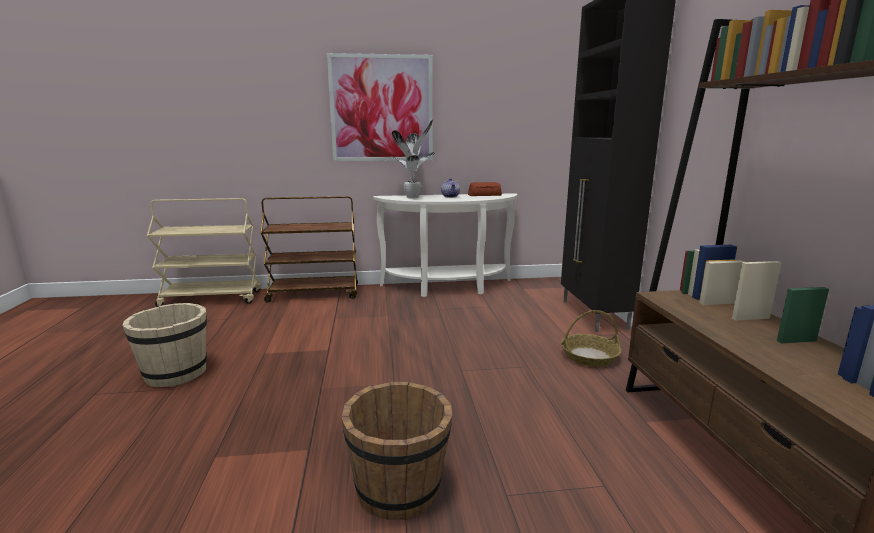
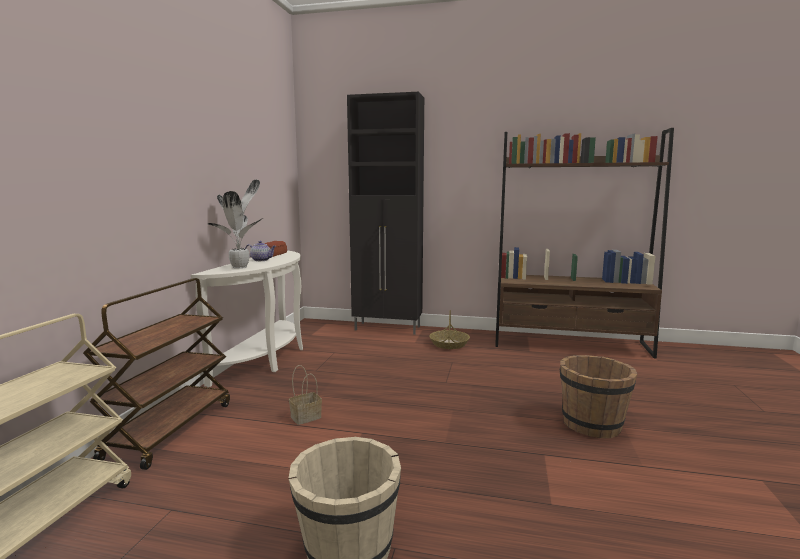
camera: 70 degrees left, 5 degrees down
(347, 325) = (306, 417): none -> basket
(381, 109) = (186, 165): picture -> none

